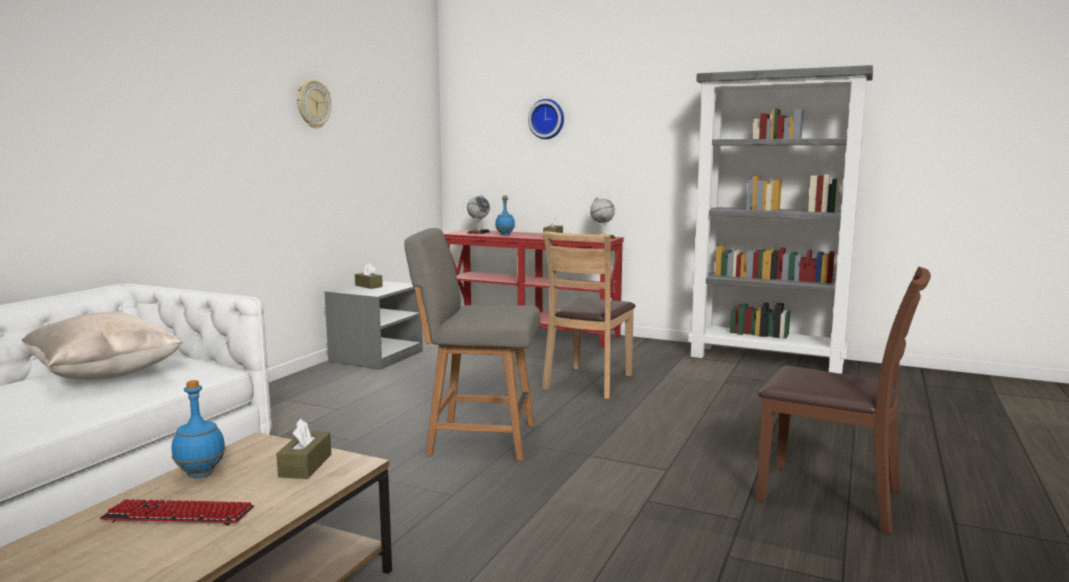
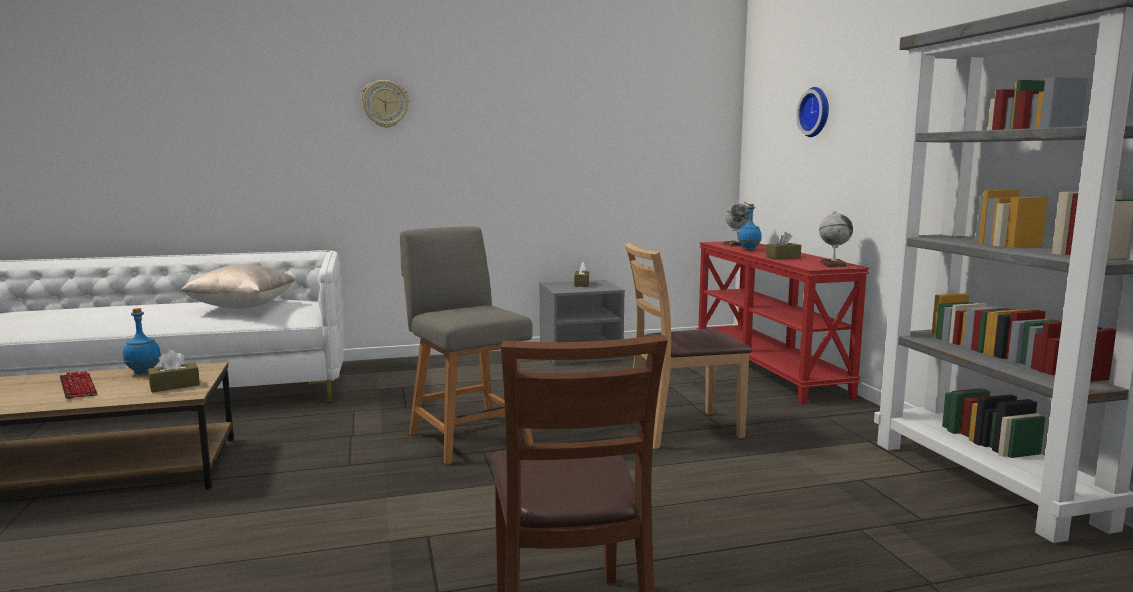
camera: 50 degrees right, 0 degrees up
(313, 104) = (542, 109): wall clock -> wall clock (385, 104)

